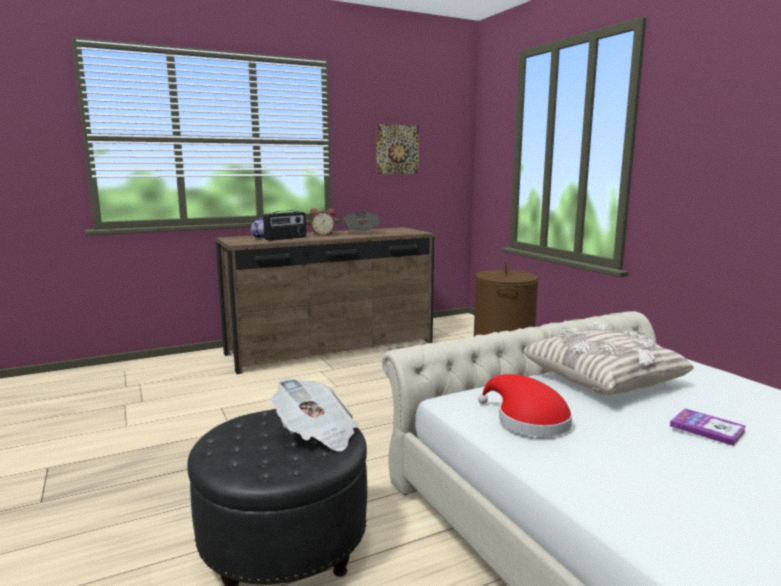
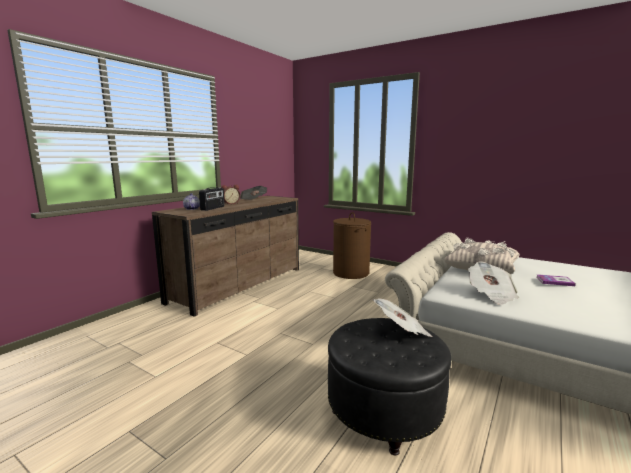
camera: 30 degrees left, 0 degrees up
(397, 149) = (255, 142): picture -> none
(527, 420) = (491, 295): red hat -> newspaper

